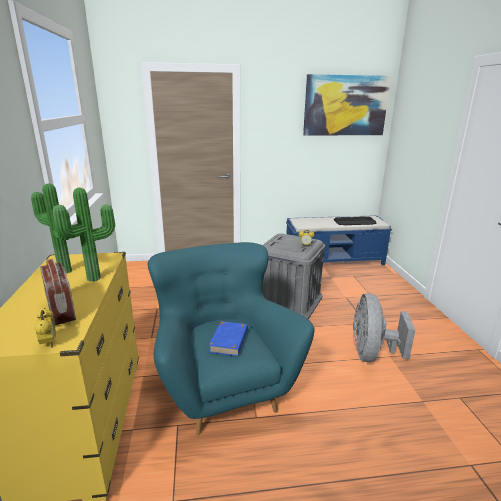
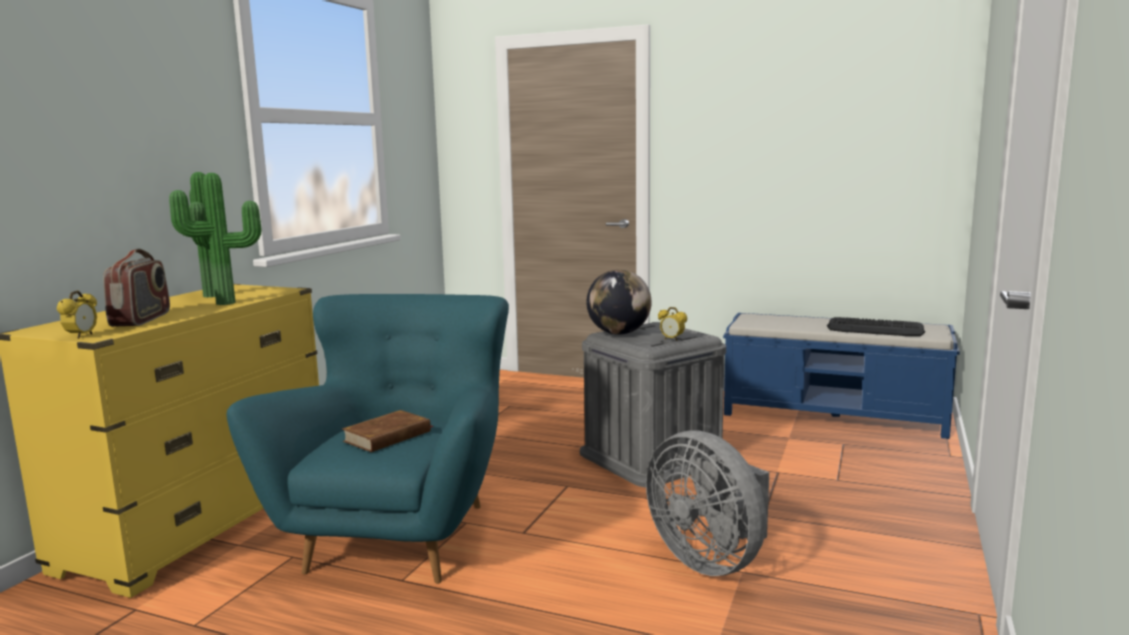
camera: 30 degrees right, 10 degrees down
(229, 341) = (388, 436): blue book -> brown book
(275, 245) = (619, 333): none -> globe
(345, 105) = (862, 84): picture -> none
(372, 354) = (710, 560): grey fan -> grey fan turned 75 degrees counterclockwise

